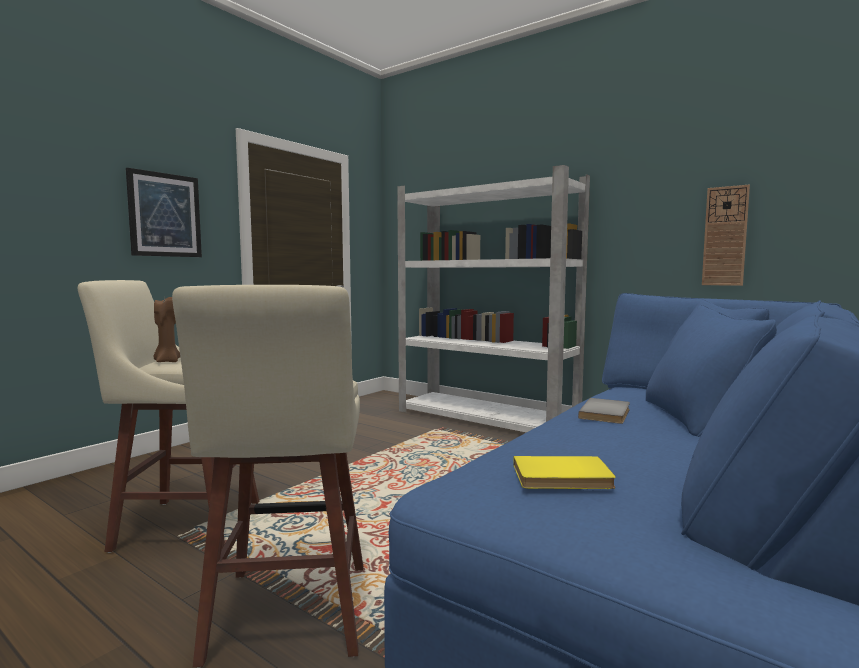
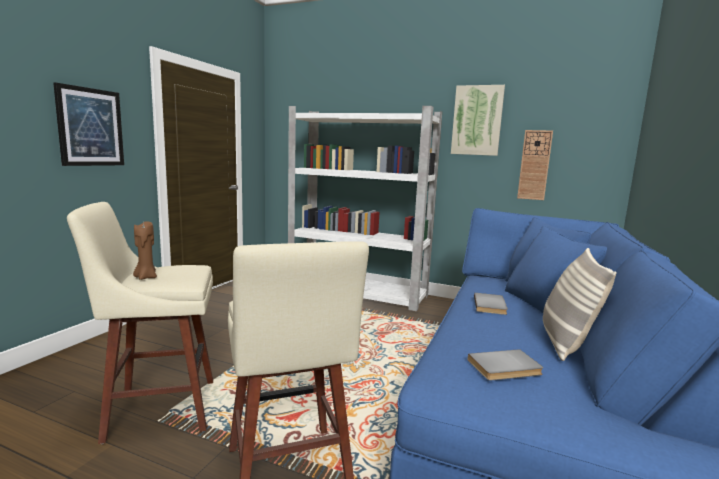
camera: 15 degrees left, 5 degrees up
(562, 478) = (505, 368): yellow book -> grey book
(638, 183) = (477, 120): none -> picture
(689, 458) = (565, 343): none -> pillow

